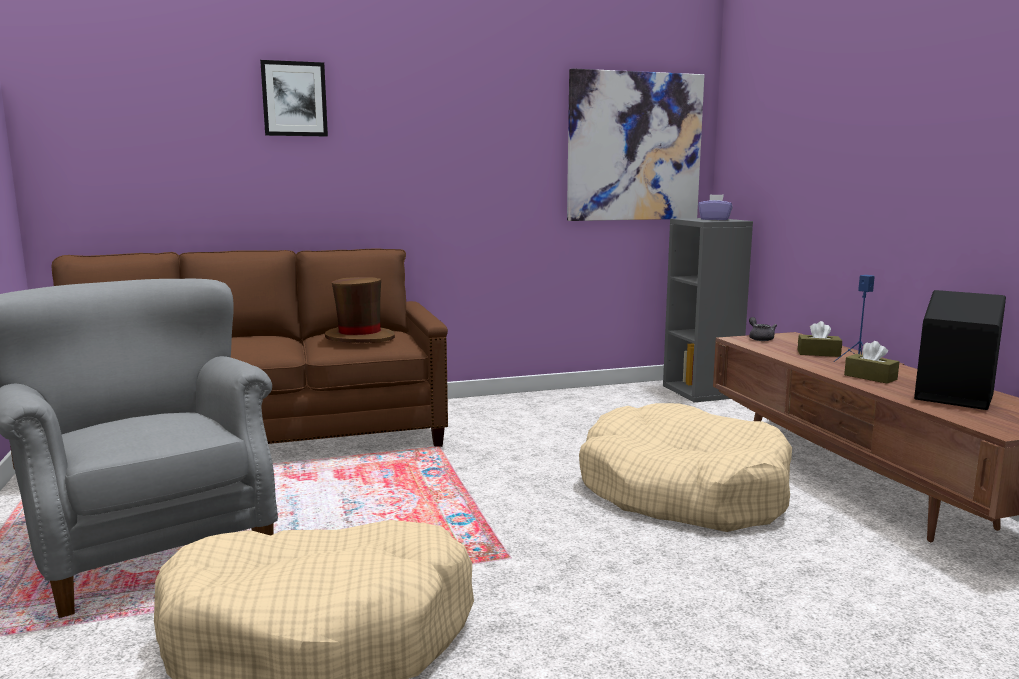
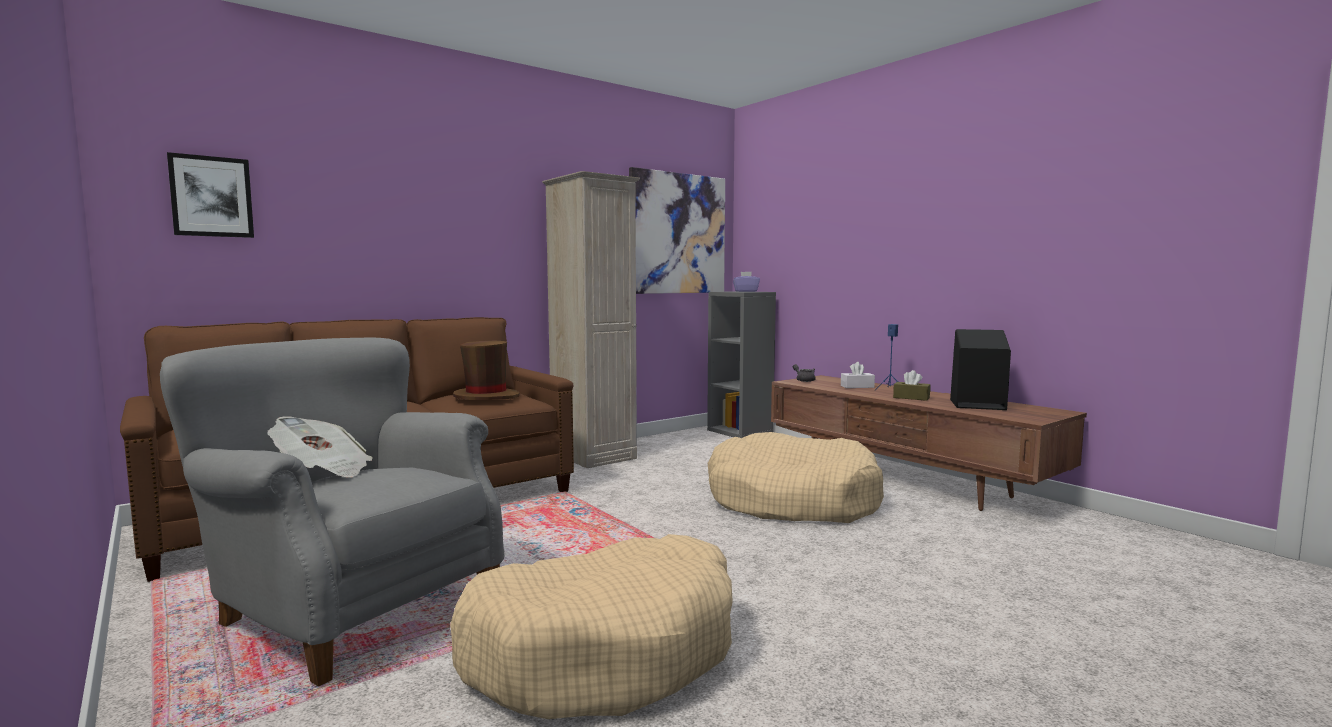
camera: 20 degrees left, 5 degrees down
(118, 412) = (324, 470): none -> newspaper
(294, 99) = (398, 178): picture -> picture (211, 196)
(506, 406) = (594, 456): none -> beige cabinet
(818, 353) = (857, 386): brown tissue box -> white tissue box

